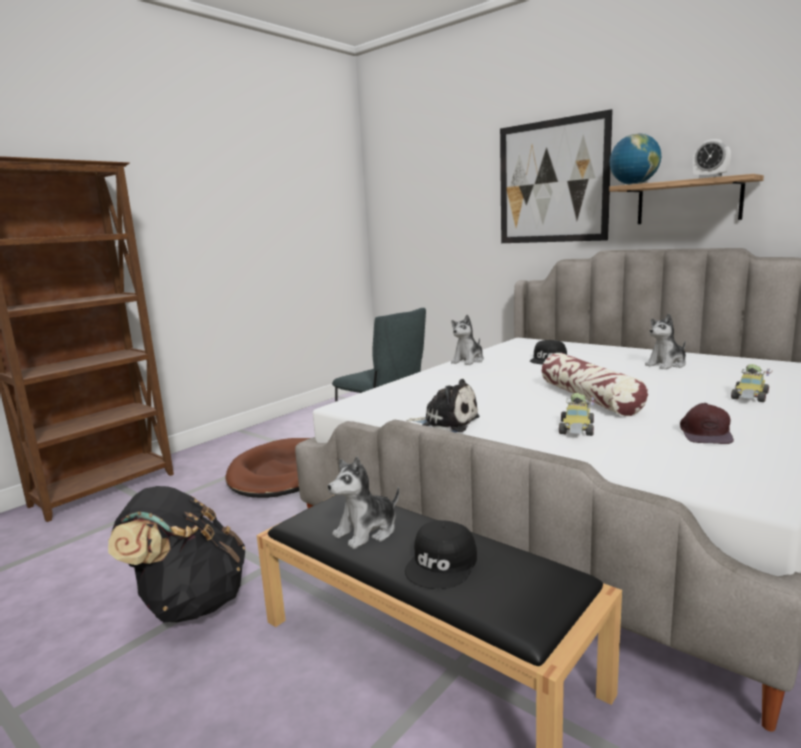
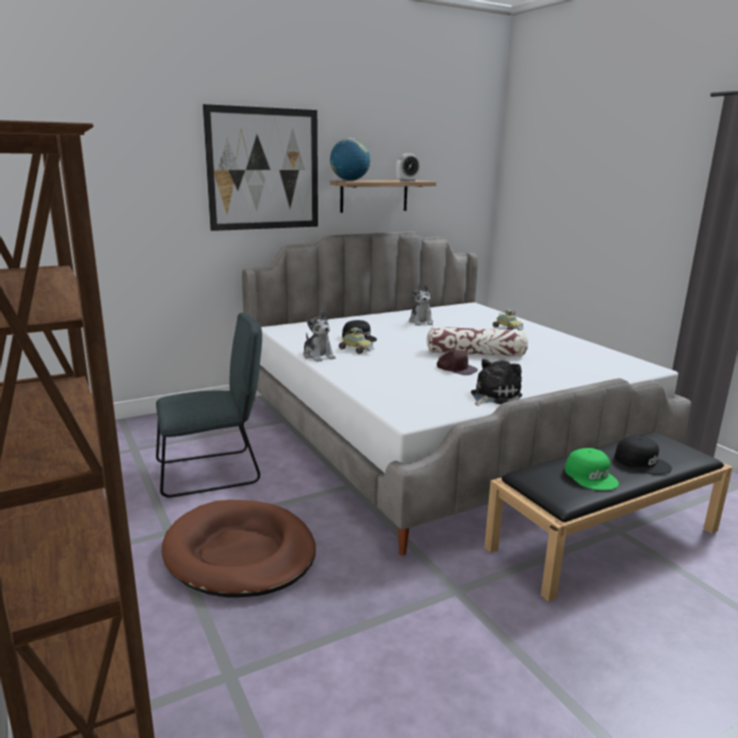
camera: 70 degrees left, 5 degrees up
(190, 603) = (502, 648): black backpack -> none
(367, 531) = (591, 476): plush toy -> green cap
(577, 429) = (535, 370): toy car -> toy car (357, 349)
(705, 433) = (562, 352): brown cap -> brown cap (456, 368)

